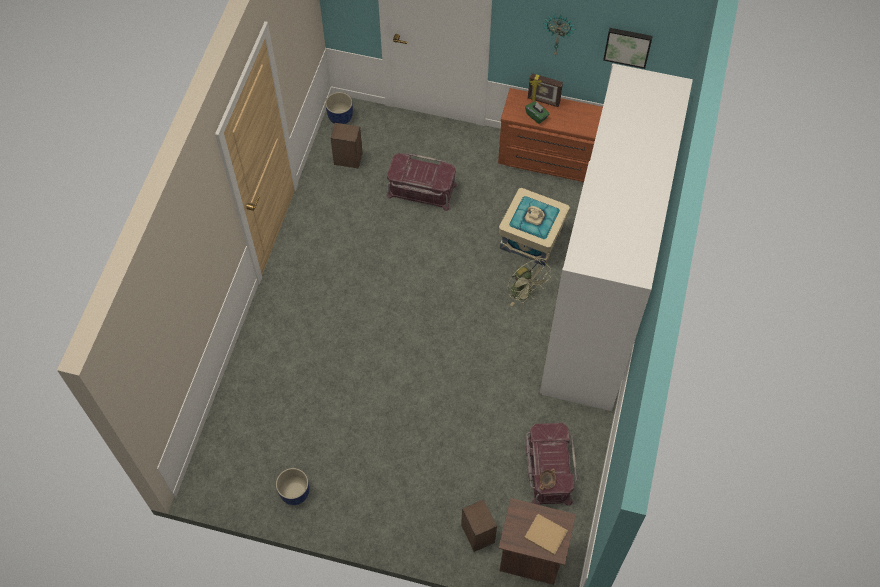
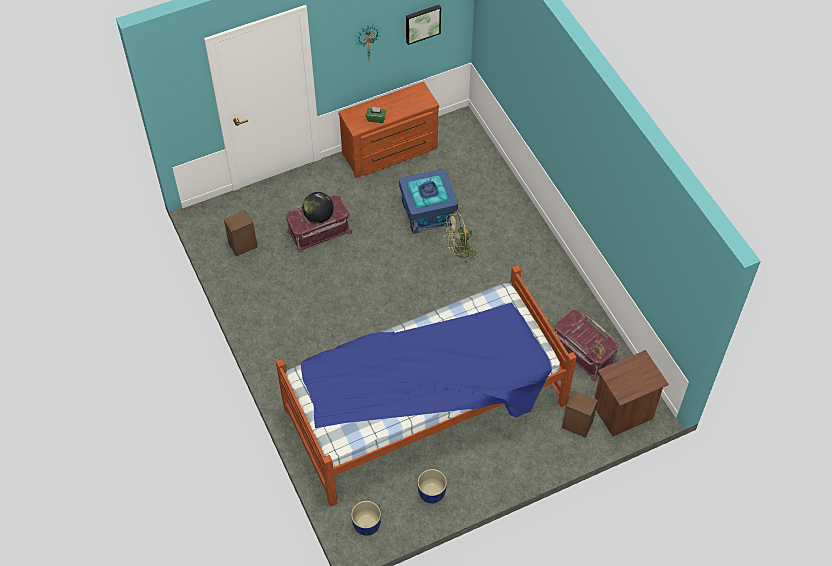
camera: 40 degrees left, 5 degrees down
(340, 117) = (207, 220): blue planter -> blue planter (366, 525)
(362, 414) = (426, 407): none -> bed
(420, 175) = (318, 217): none -> globe
(525, 294) = (459, 252): green fan -> green fan turned 150 degrees clockwise
(532, 238) = (428, 212): beige storage box -> blue storage box
(543, 101) = (371, 106): picture frame -> none
(544, 534) = (639, 375): beige book -> none
(596, 307) = (514, 228): white wardrobe -> none

